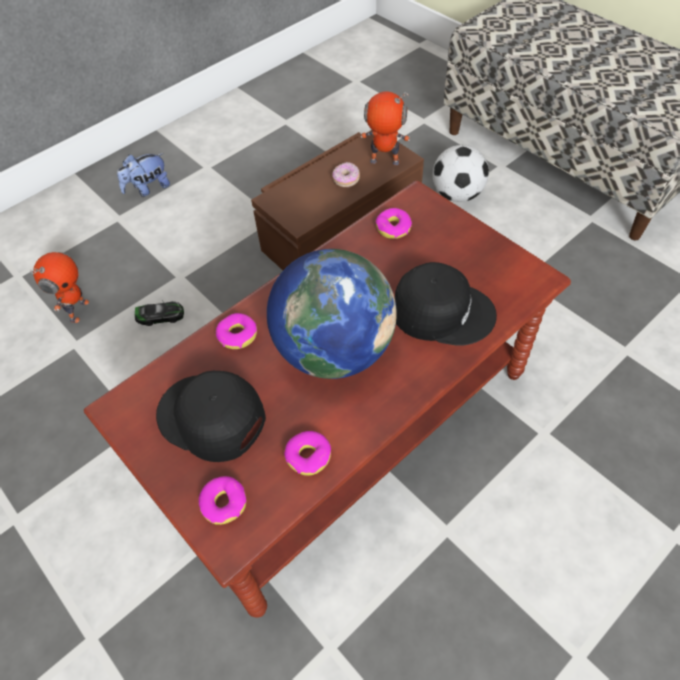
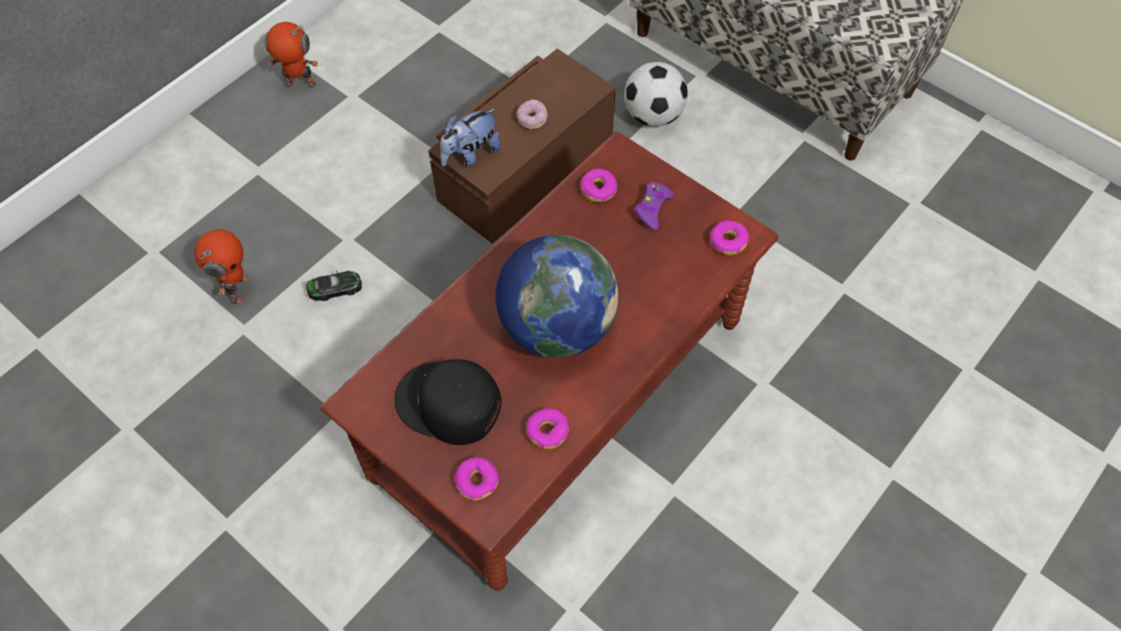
camera: 10 degrees left, 5 degrees up
(148, 188) = (286, 129): plush toy -> plush toy (470, 154)
(237, 335) = (458, 319): donut -> donut (728, 241)
(384, 162) = (572, 94): toy robot -> toy robot (300, 85)
(442, 310) = (656, 277): black cap -> none
(444, 248) = (652, 209): none -> purple game controller

